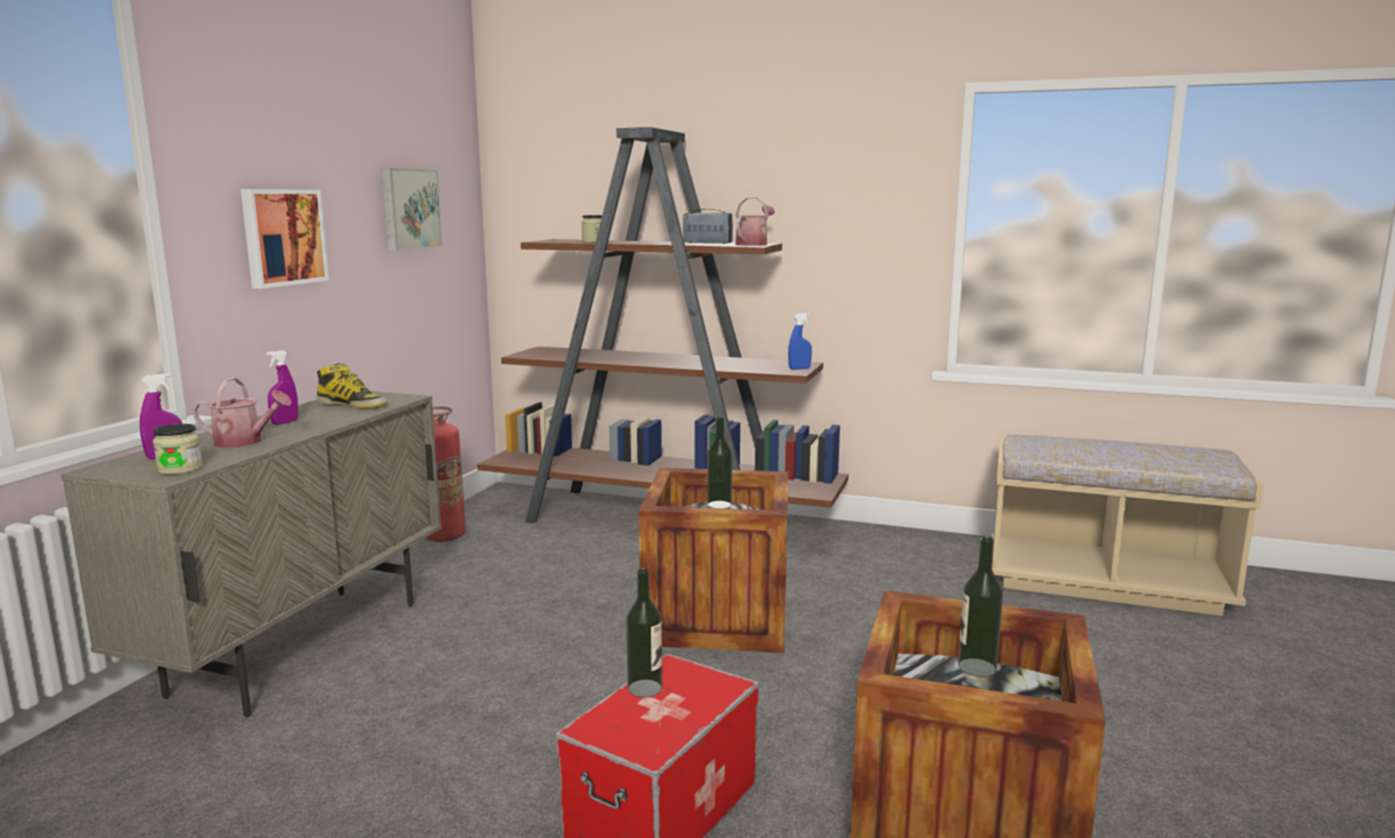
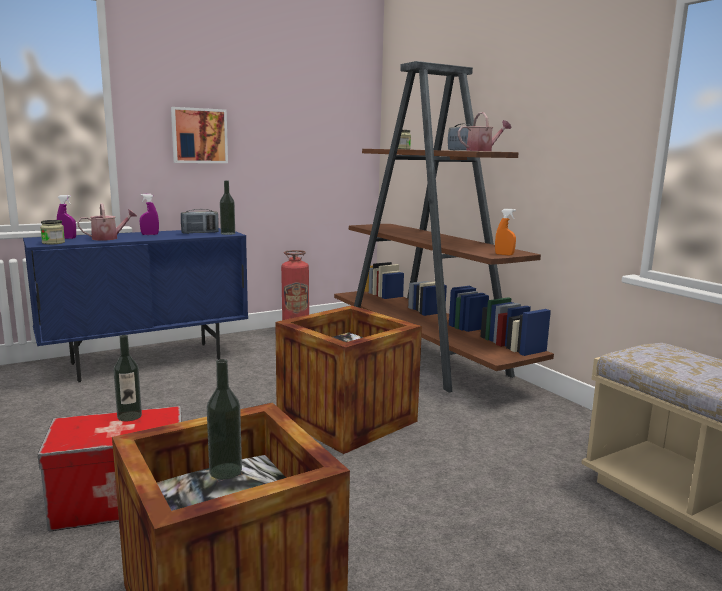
camera: 40 degrees right, 0 degrees up
(244, 442) = (109, 238): watering can -> watering can turned 75 degrees counterclockwise
(301, 646) = (147, 361): beige cabinet -> blue cabinet
(352, 405) = (200, 233): boot -> radio
(409, 209) = (307, 126): picture -> none
(719, 504) = (348, 335): bottle -> bottle (228, 233)
(799, 369) = (504, 254): blue spray bottle -> orange spray bottle

